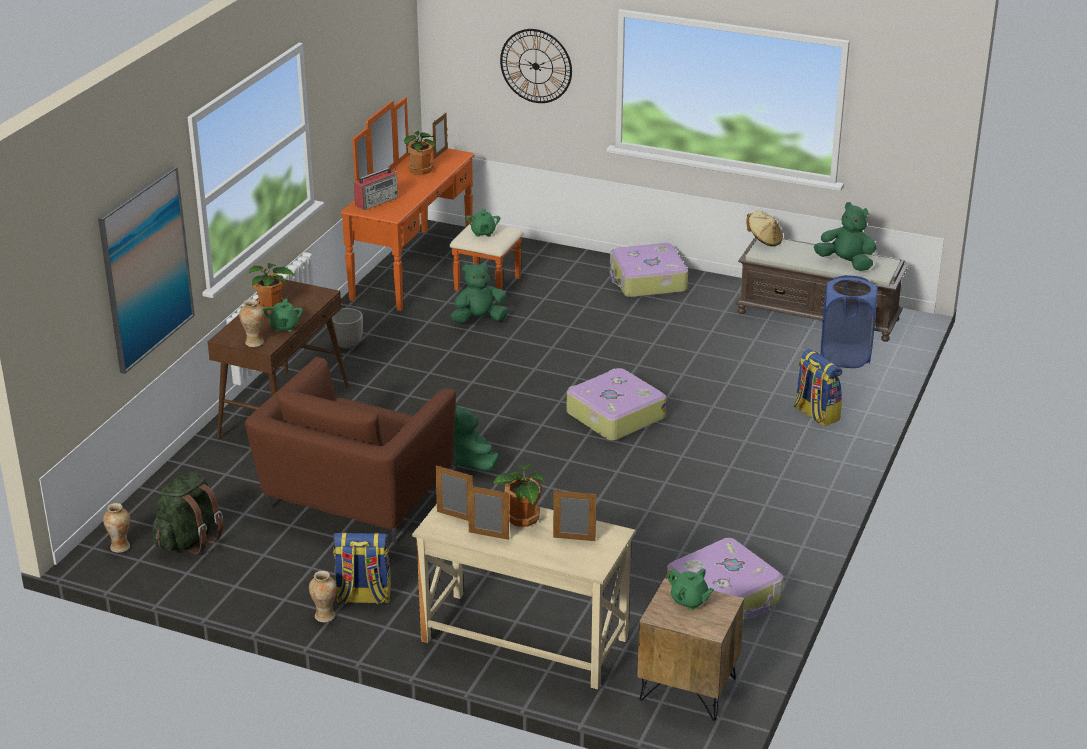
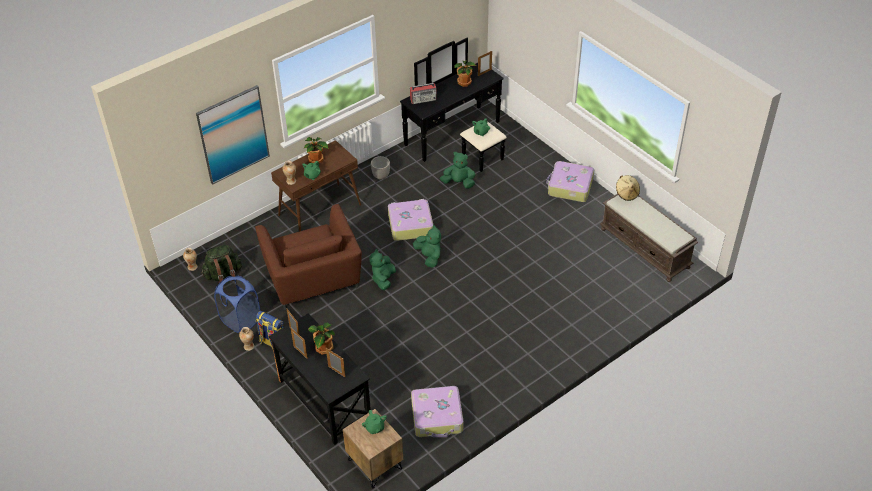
camera: 30 degrees right, 15 degrees up
(355, 497) = (313, 280): brown armchair -> brown armchair turned 75 degrees counterclockwise
(430, 272) = (459, 139): orange dresser -> black dresser
(524, 640) = (324, 400): beige desk -> black desk
(536, 66) = (539, 43): wall clock -> none
(614, 415) = (476, 276): suitcase -> suitcase (410, 225)
(815, 414) = (583, 318): backpack -> none
(844, 356) = (635, 283): blue laundry basket -> blue laundry basket (240, 320)
(846, 263) = (659, 228): green plush toy -> green plush toy (429, 257)

